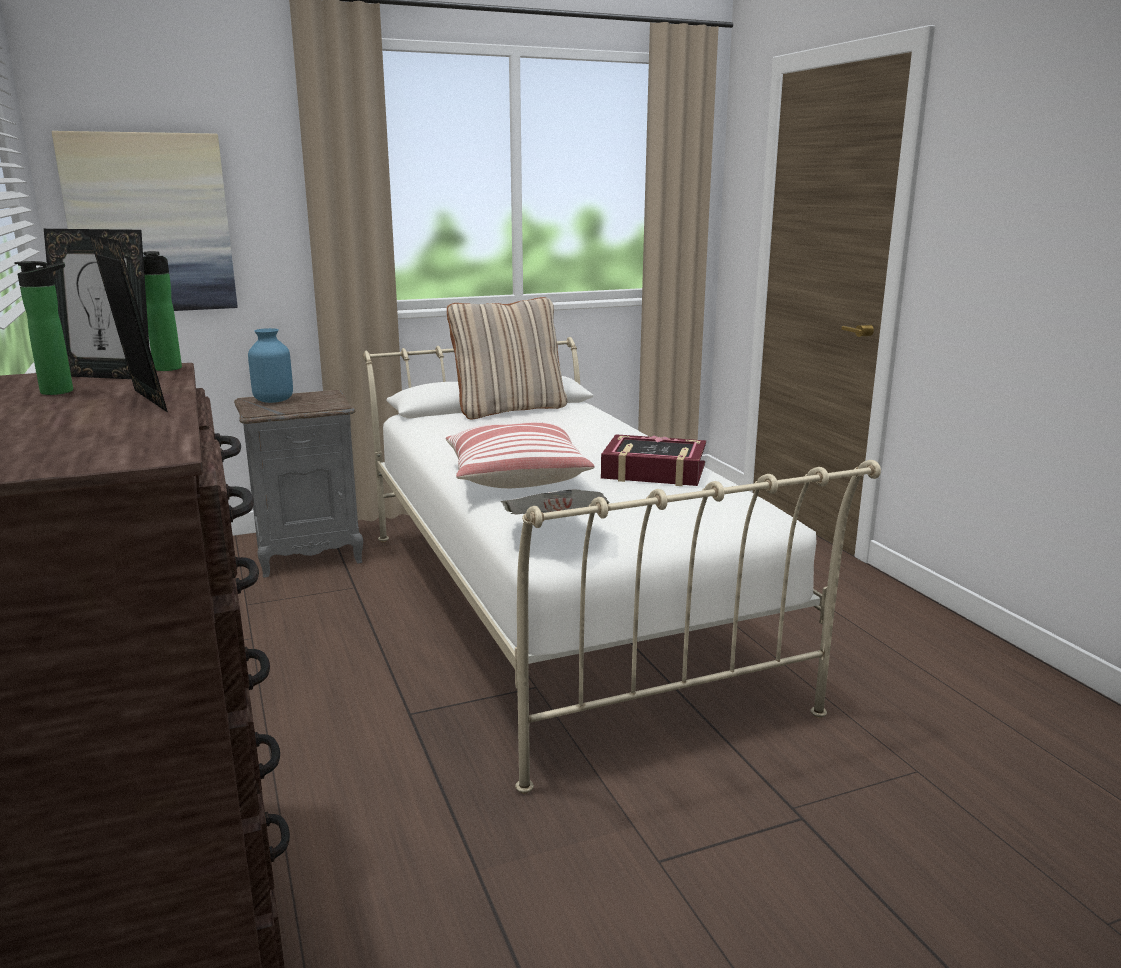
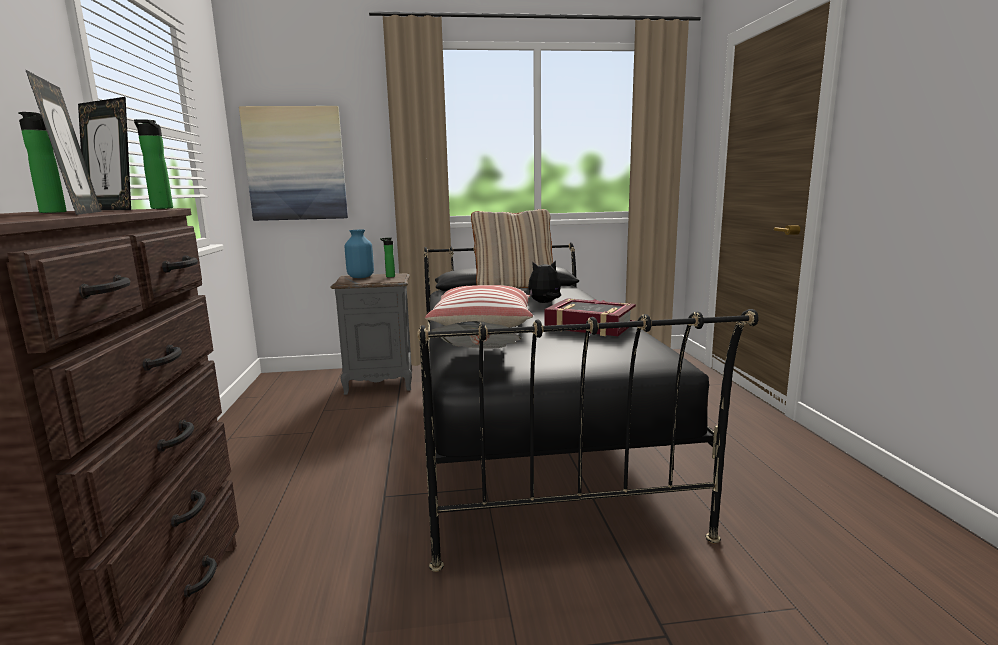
camera: 15 degrees right, 5 degrees down
(318, 398) = (389, 276): none -> bottle
(557, 611) = (528, 434): white bed -> black bed
(571, 436) = (545, 303): none -> plush toy

